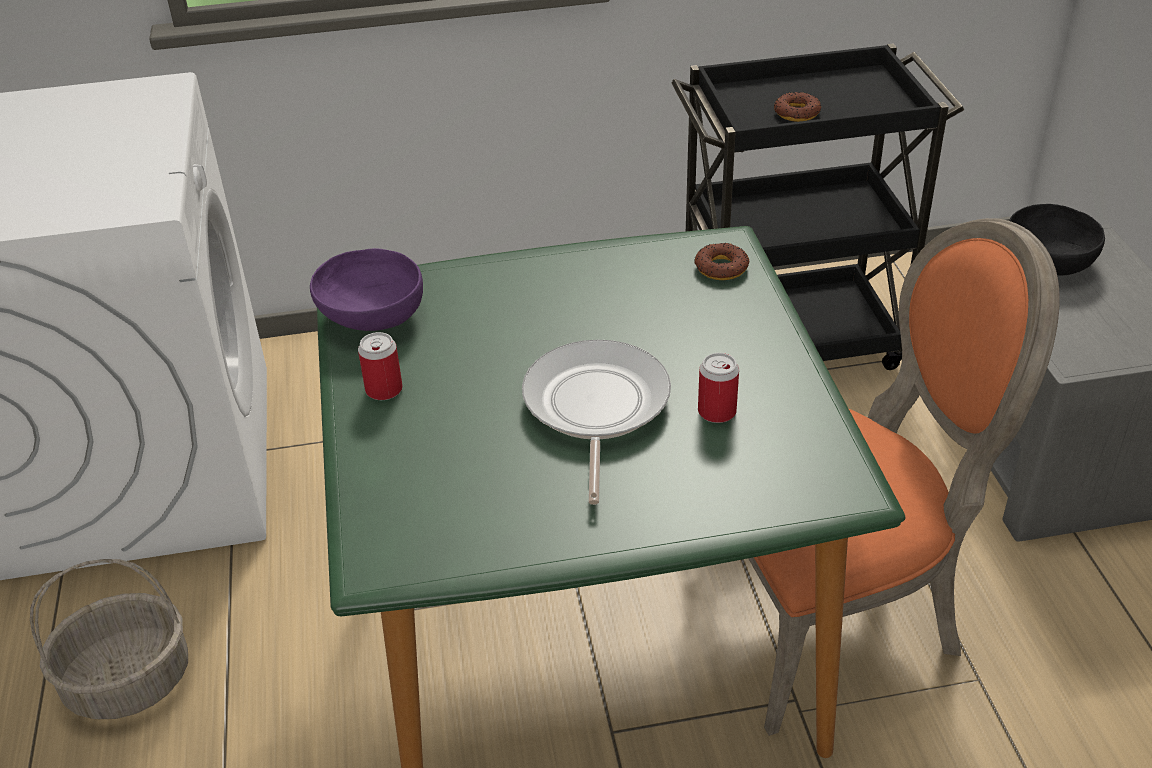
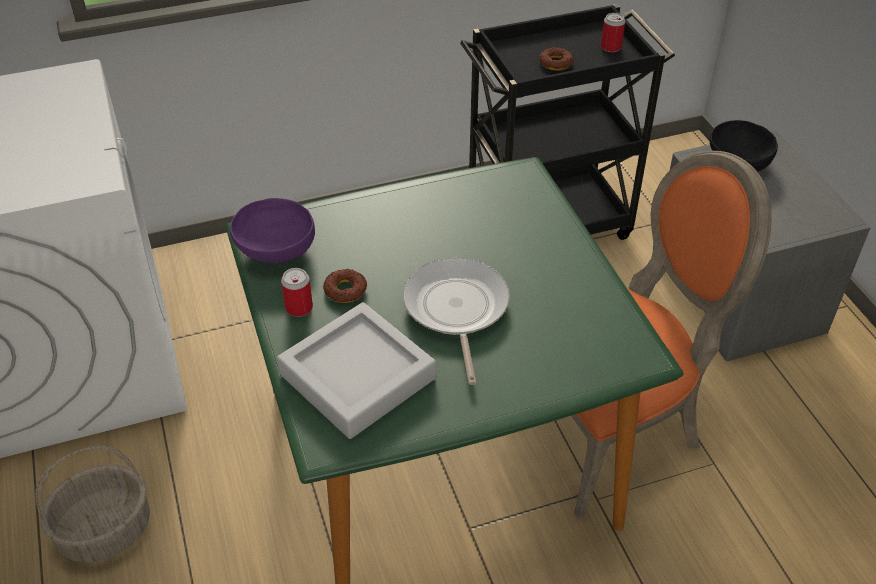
camera: 10 degrees left, 5 degrees up
(440, 482) = (357, 376): none -> grey tray
(717, 412) = (542, 305): can -> can (611, 47)
(721, 268) = (523, 192): donut -> donut (345, 290)

